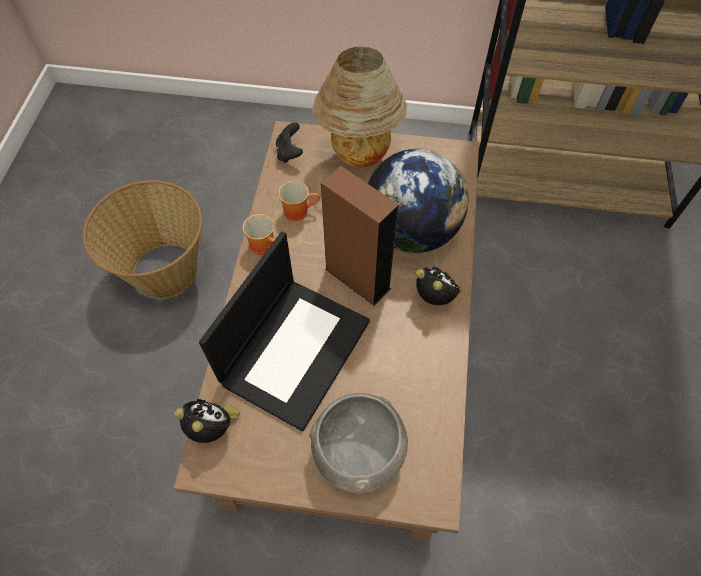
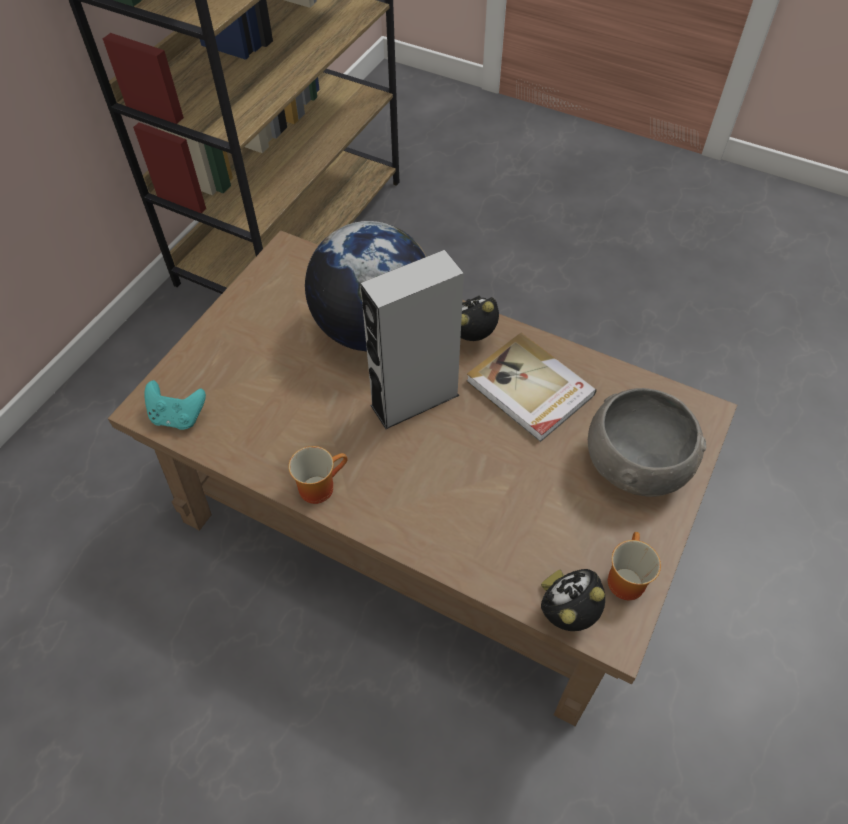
camera: 70 degrees left, 5 degrees down
(164, 269) = (175, 724): basket -> none
(289, 153) = (178, 417): black game controller -> turquoise game controller
(295, 350) = (488, 491): laptop -> none
(298, 210) = (281, 432): mug -> mug (623, 578)
(357, 278) = (414, 400): brown speaker -> grey speaker
(358, 157) = (233, 346): table lamp -> none
(400, 353) = (529, 390): none -> book

